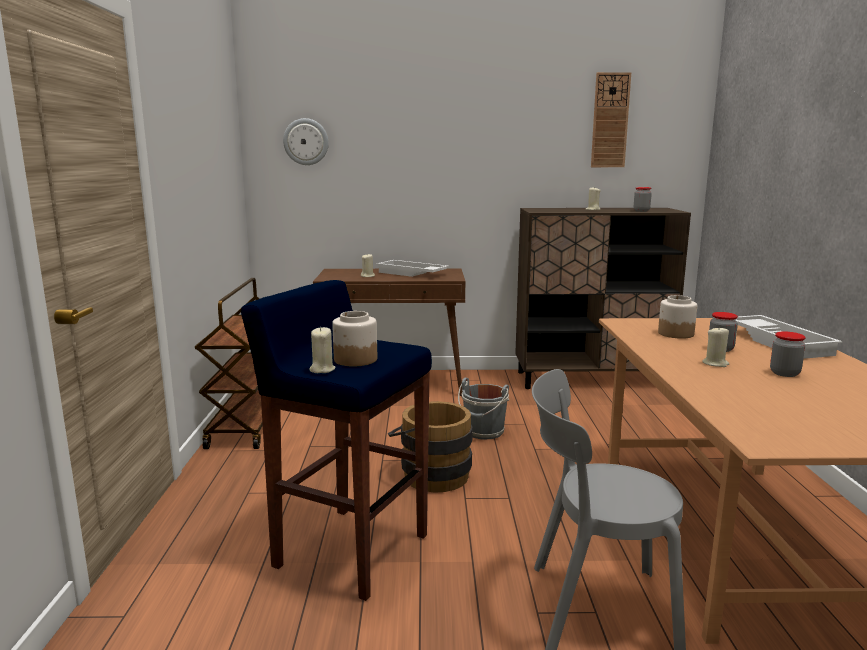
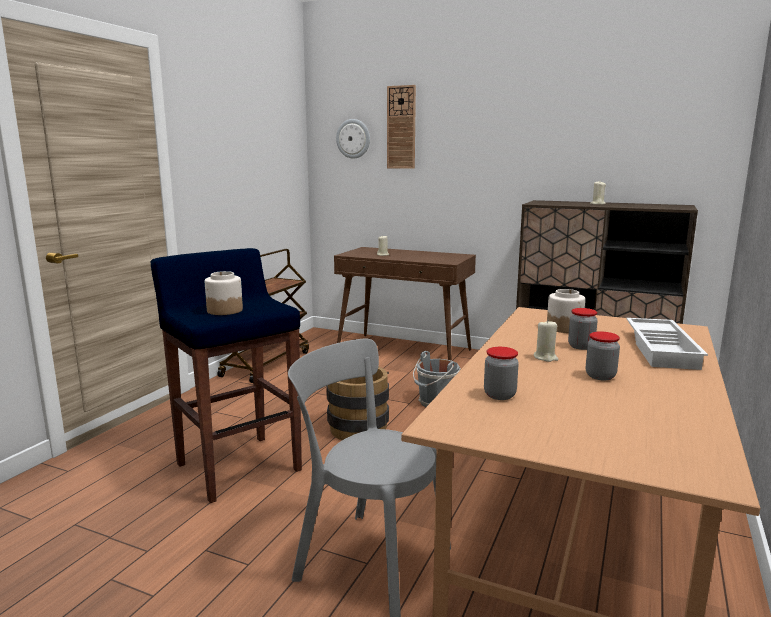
camera: 25 degrees right, 0 degrees up
(322, 369) = (190, 314): beige candle -> none
(411, 273) = (422, 255): white tray -> none
(610, 120) = (631, 113): wall clock -> wall clock (401, 127)
(641, 211) = (645, 207): jar -> jar (499, 395)

